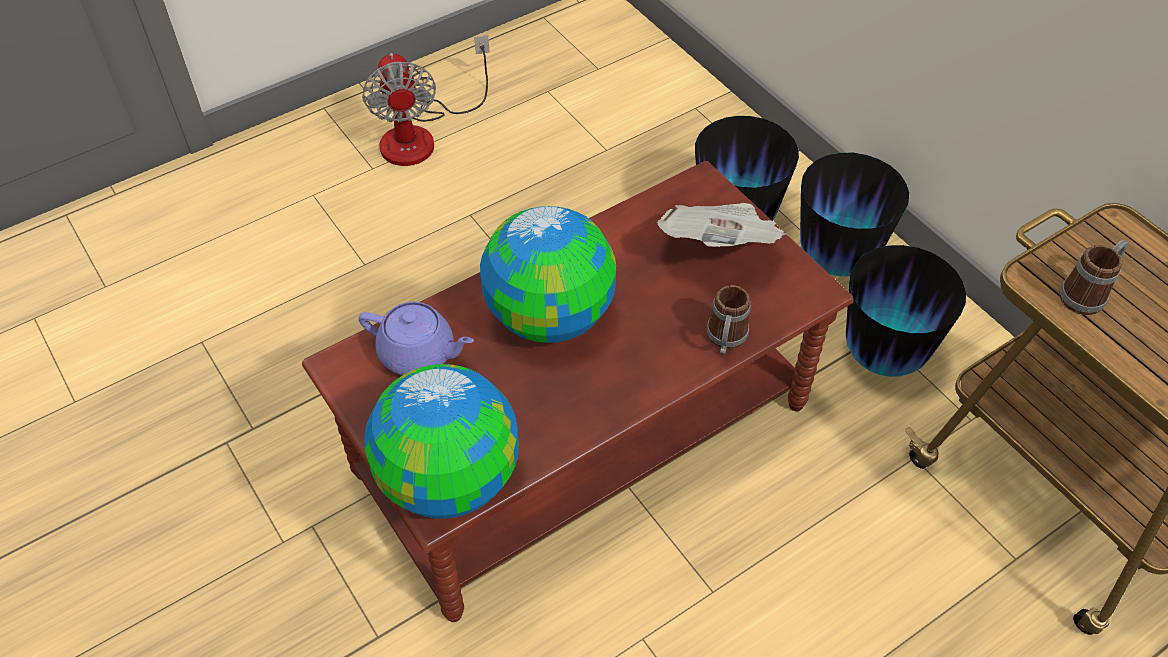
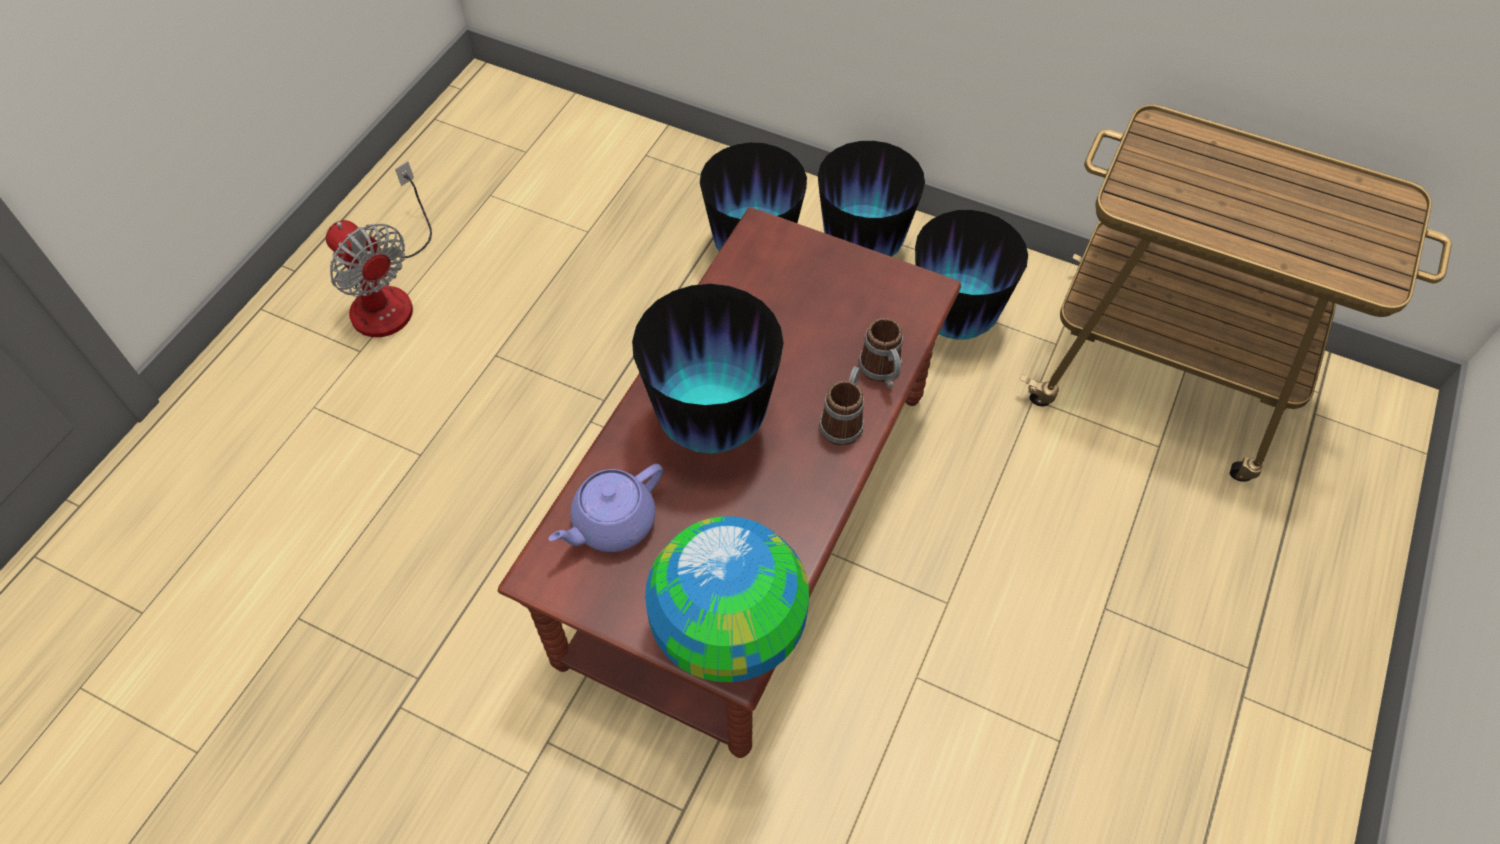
camera: 30 degrees left, 5 degrees up
(419, 353) = (612, 523): purple teapot -> purple teapot turned 150 degrees clockwise
(551, 316) = (712, 424): globe -> vase
(719, 246) = (818, 286): newspaper -> none
(1087, 293) = (1173, 196): mug -> mug (844, 420)

